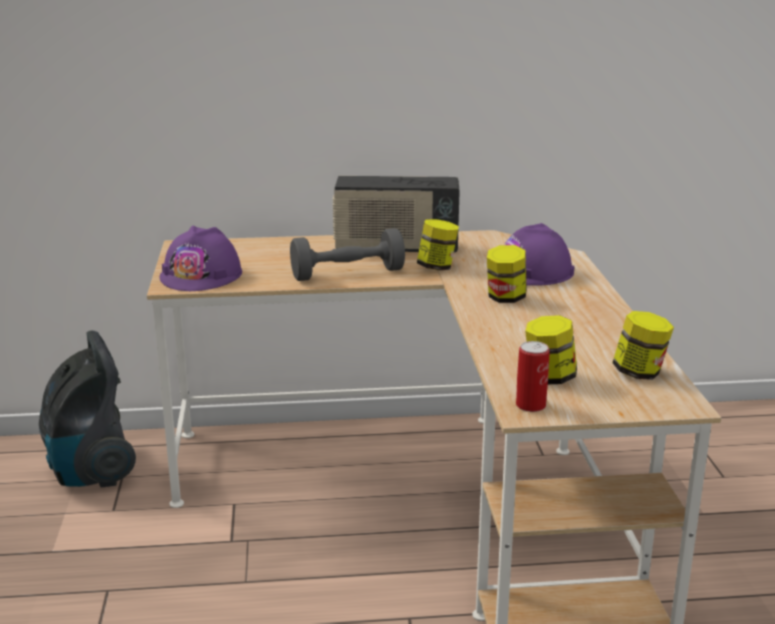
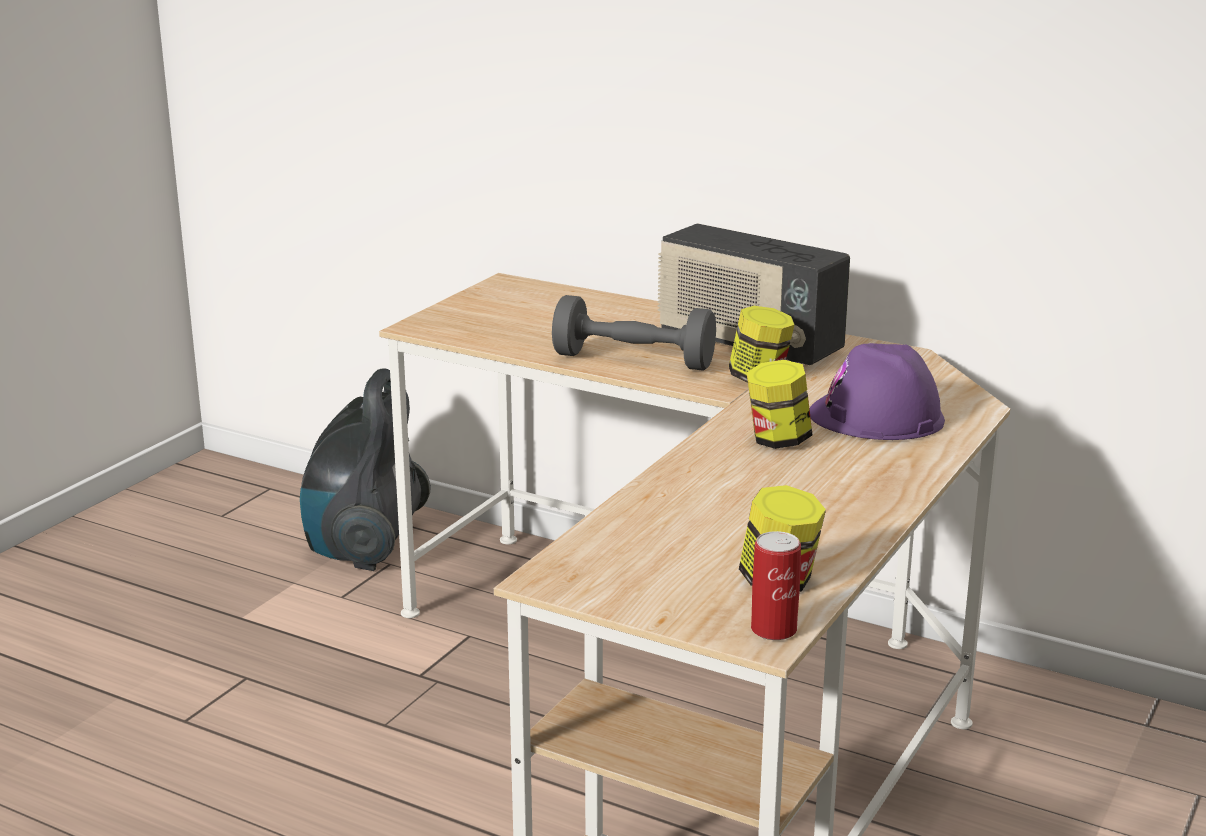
camera: 35 degrees right, 0 degrees up
(201, 275) = (469, 322): purple hard hat -> none
(530, 405) = (569, 574): can -> can (773, 629)
(549, 378) = (651, 551): jar -> none

